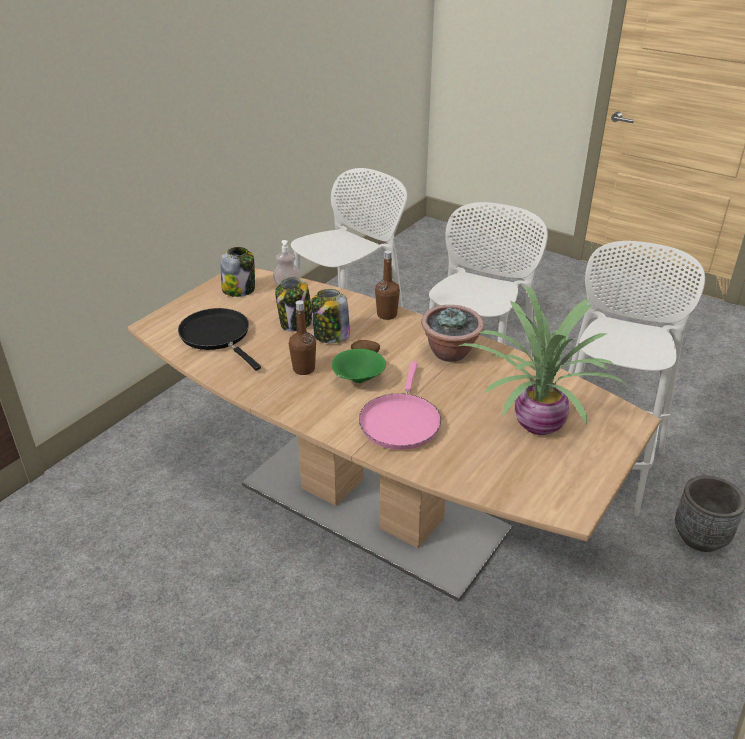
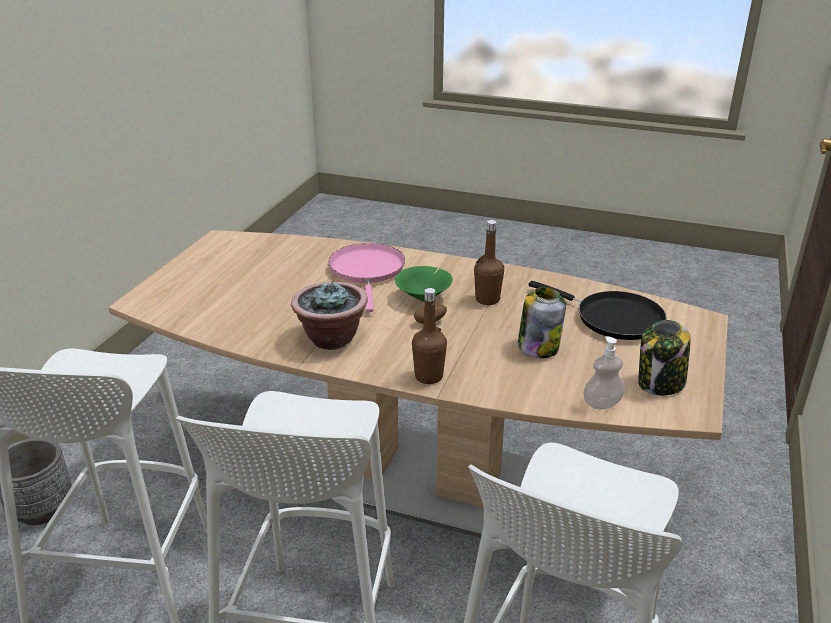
camera: 165 degrees right, 5 degrees down
(331, 336) = (483, 337): jar -> none
(536, 423) = (237, 286): potted plant -> none

